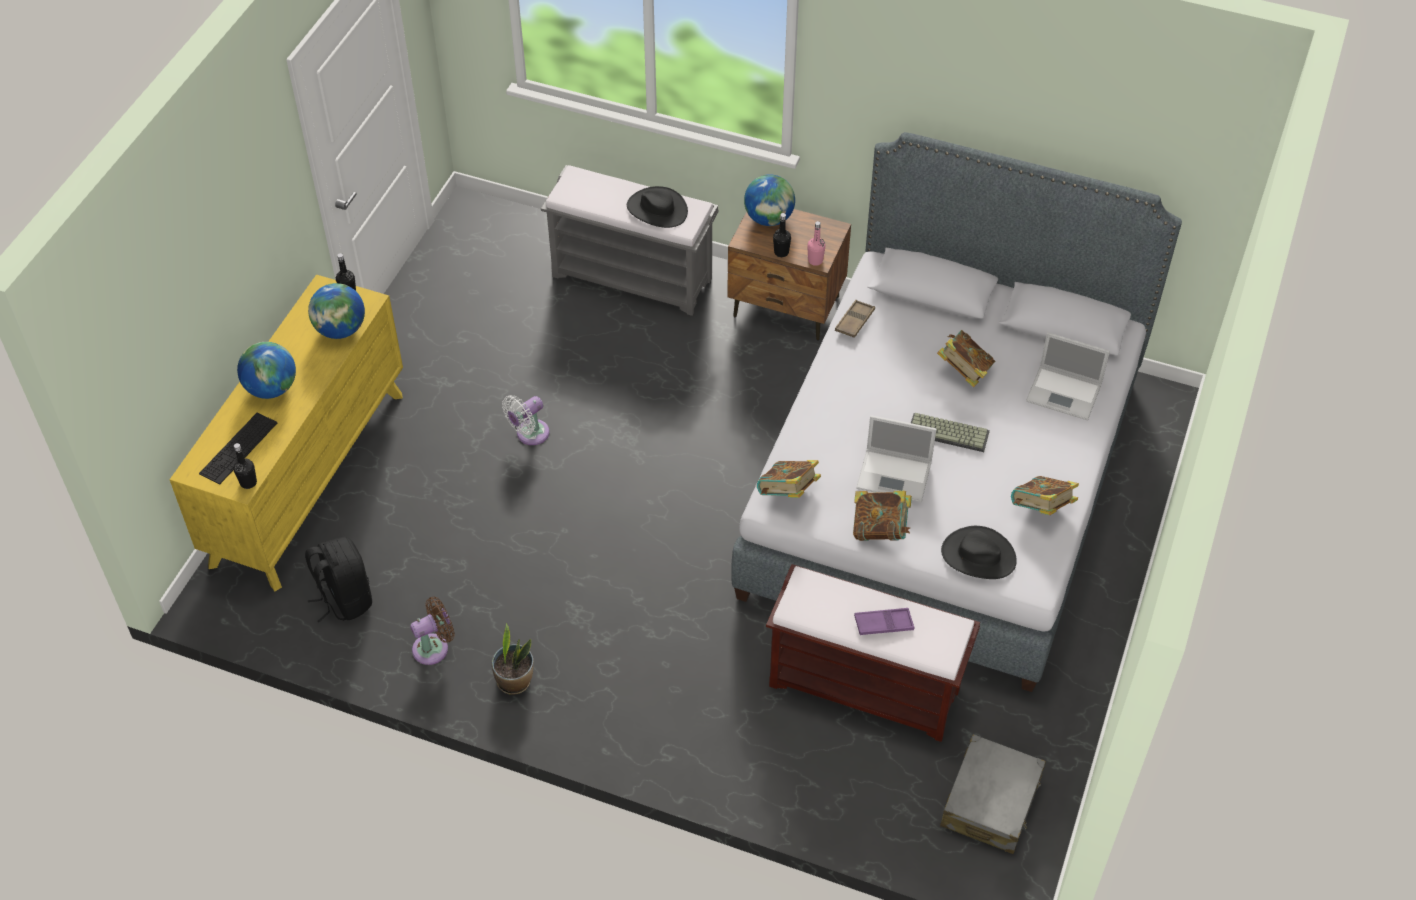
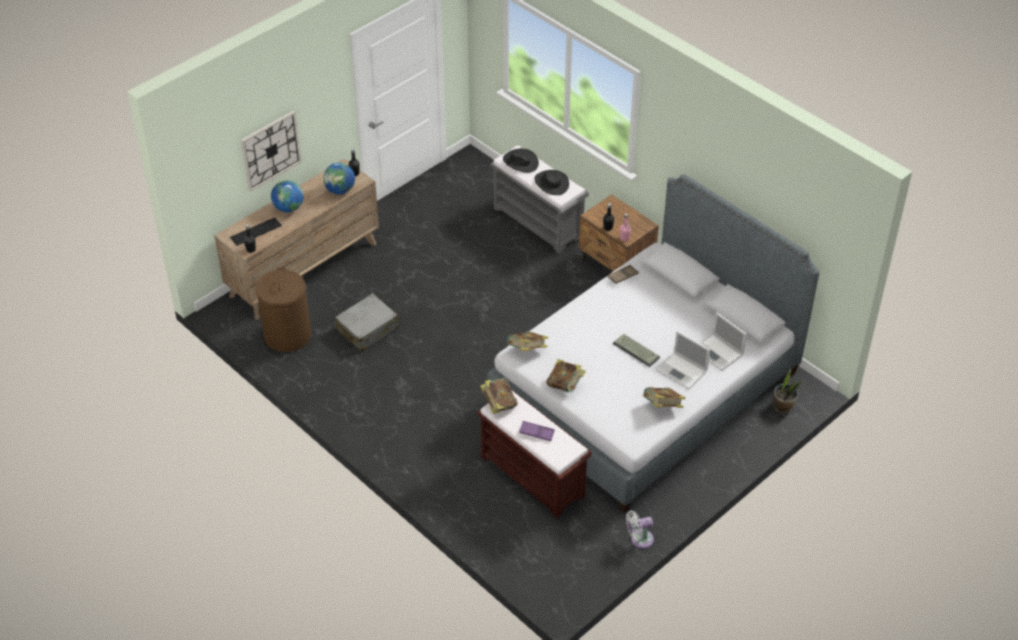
camera: 25 degrees right, 5 degrees down
(217, 302) = (271, 150): none -> wall clock
(309, 476) = (304, 269): yellow dresser -> brown dresser
(344, 599) = (287, 335): black backpack -> brown laundry basket
(434, 647) = (318, 375): brown fan -> none
(515, 681) = (349, 405): potted plant -> potted plant (783, 406)
(529, 434) = (431, 286): white fan -> white fan (639, 540)
(769, 219) = (612, 208): globe -> none
(895, 475) = (591, 361): laptop -> laptop (682, 371)
(964, 371) = (667, 322): book -> book (499, 404)
(978, 556) = (610, 417): black hat -> black hat (520, 162)
(991, 802) = (564, 558): grey suitcase -> grey suitcase (368, 329)

